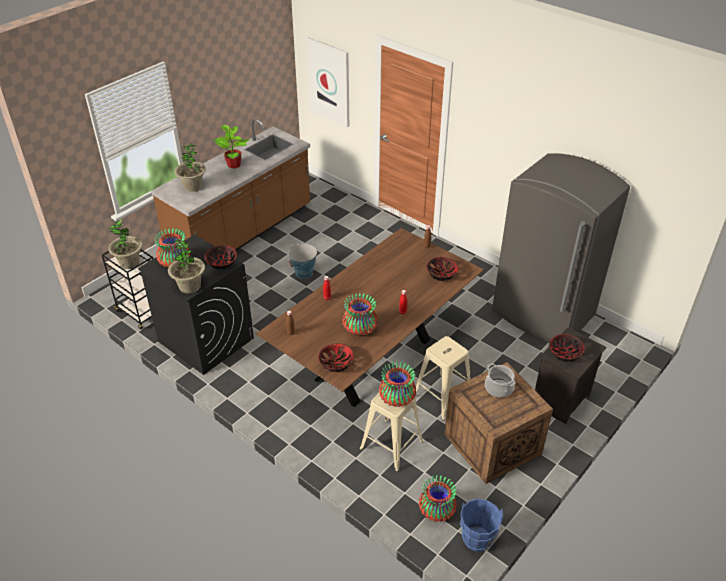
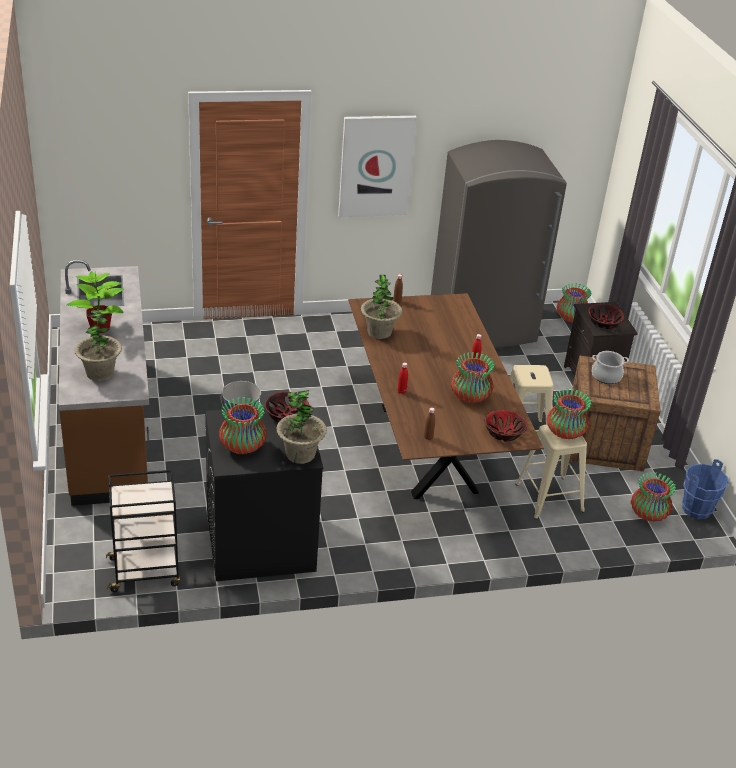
camera: 55 degrees left, 5 degrees down
(129, 263) = (143, 497): potted plant -> potted plant (379, 332)
(329, 82) = (106, 181): picture -> picture (376, 166)
(442, 274) = (448, 316): bowl -> none
(624, 351) = (571, 318): none -> vase

